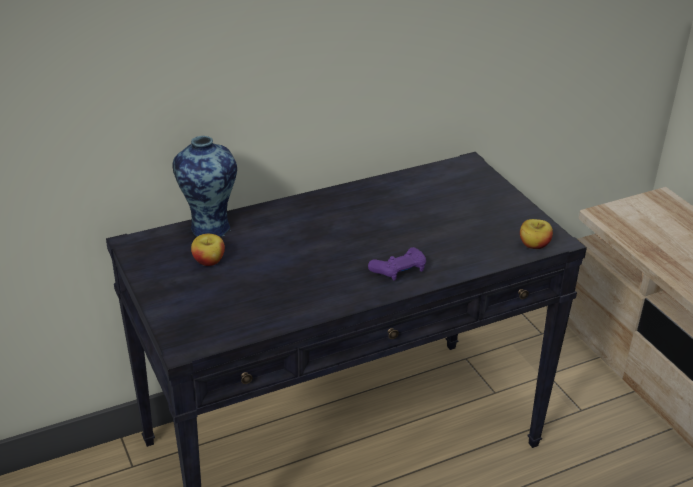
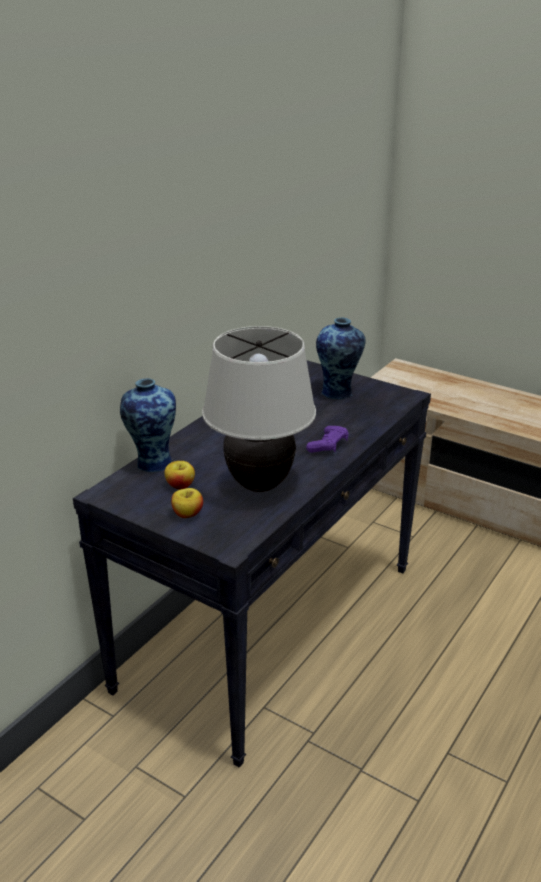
camera: 30 degrees left, 5 degrees down
(283, 288) = (259, 484): none -> beige table lamp
(477, 211) = (338, 393): none -> vase
(534, 245) = (398, 402): apple -> apple (187, 514)

